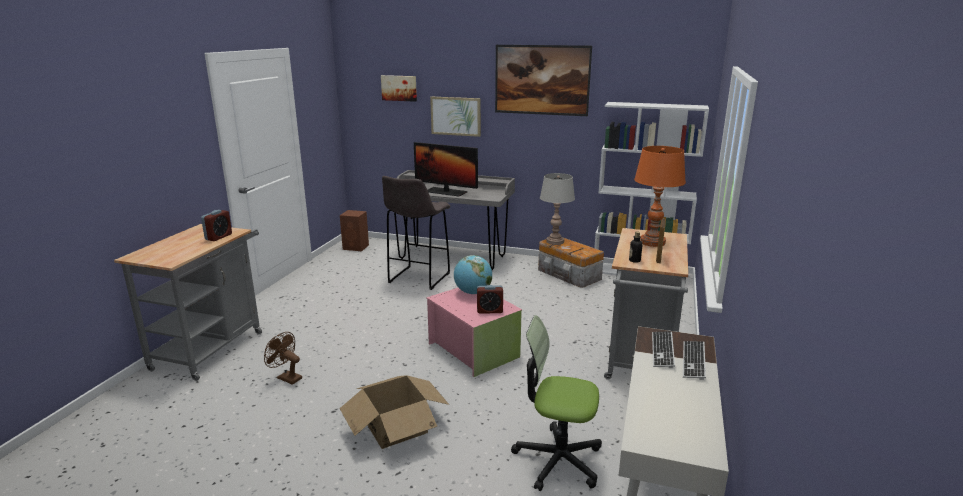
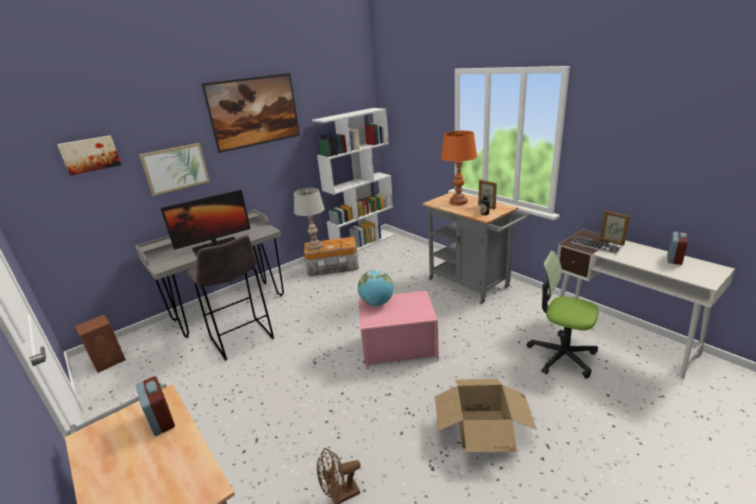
camera: 55 degrees left, 5 degrees up
(489, 311) = (416, 304): alarm clock -> alarm clock (674, 259)
(558, 460) = (561, 356): office chair -> office chair turned 75 degrees clockwise
(693, 361) = (611, 242): keyboard -> picture frame

